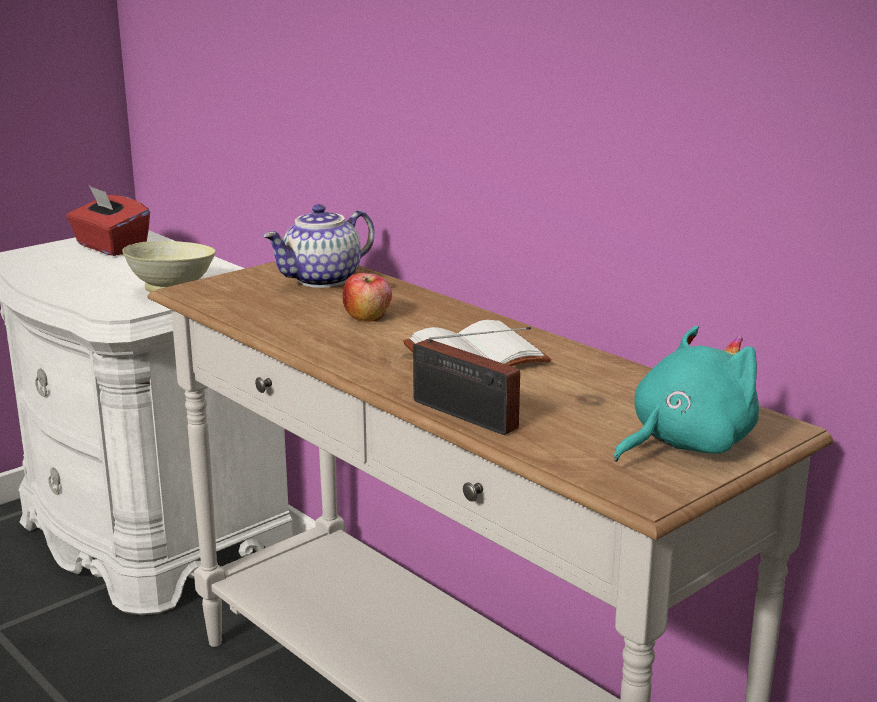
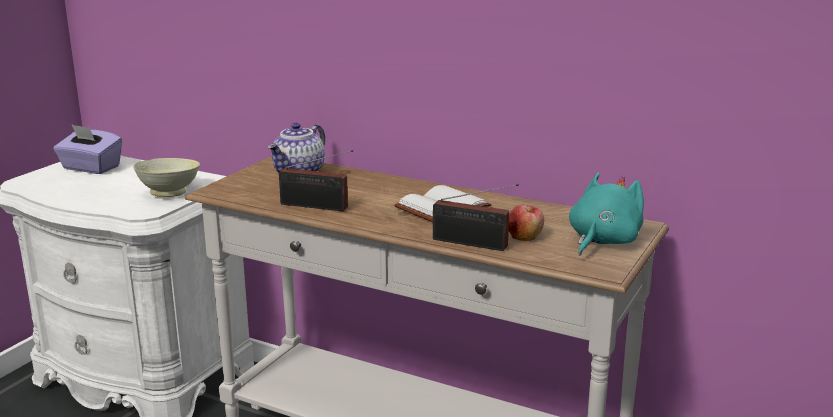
camera: 20 degrees left, 0 degrees up
(110, 247) = (90, 168): red tissue box -> purple tissue box
(298, 329) = (317, 206): none -> radio
(368, 317) = (353, 193): apple -> apple (525, 237)

